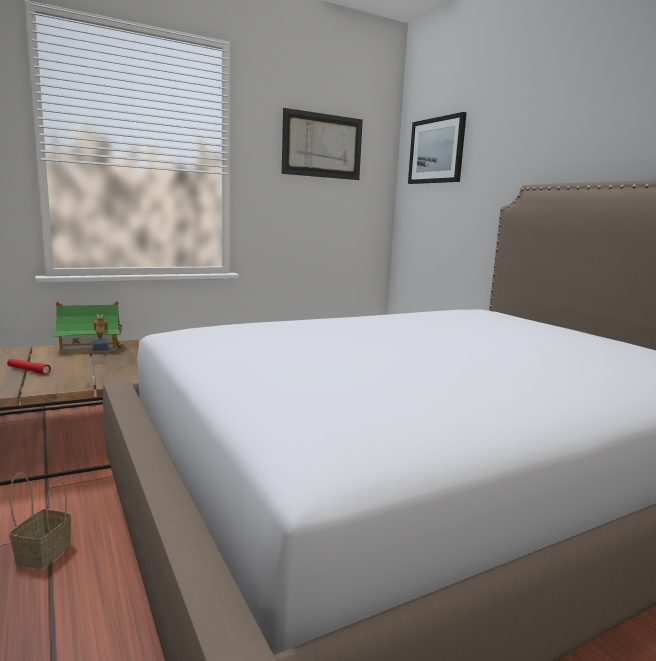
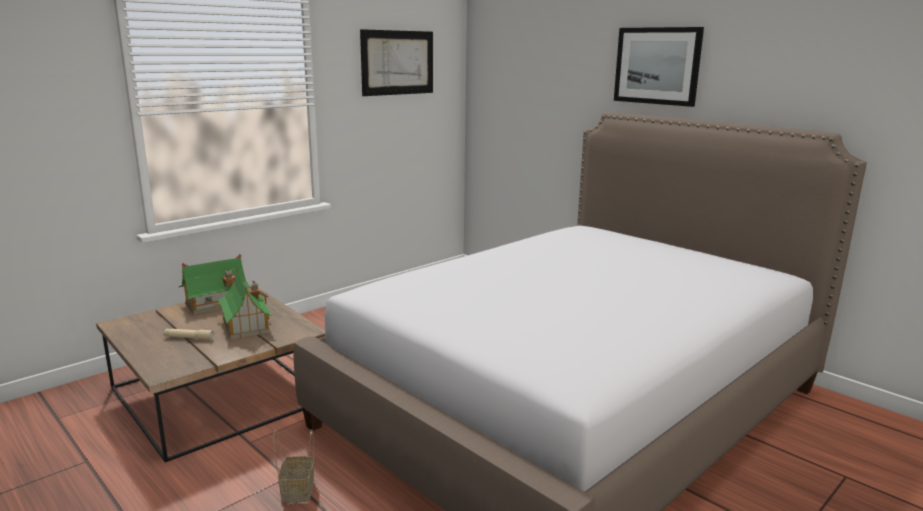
camera: 15 degrees left, 5 degrees up
(28, 370) = (189, 338): red flashlight -> beige flashlight
(93, 366) = (245, 324): none -> toy house
(436, 150) = (510, 64): picture -> picture (657, 66)

